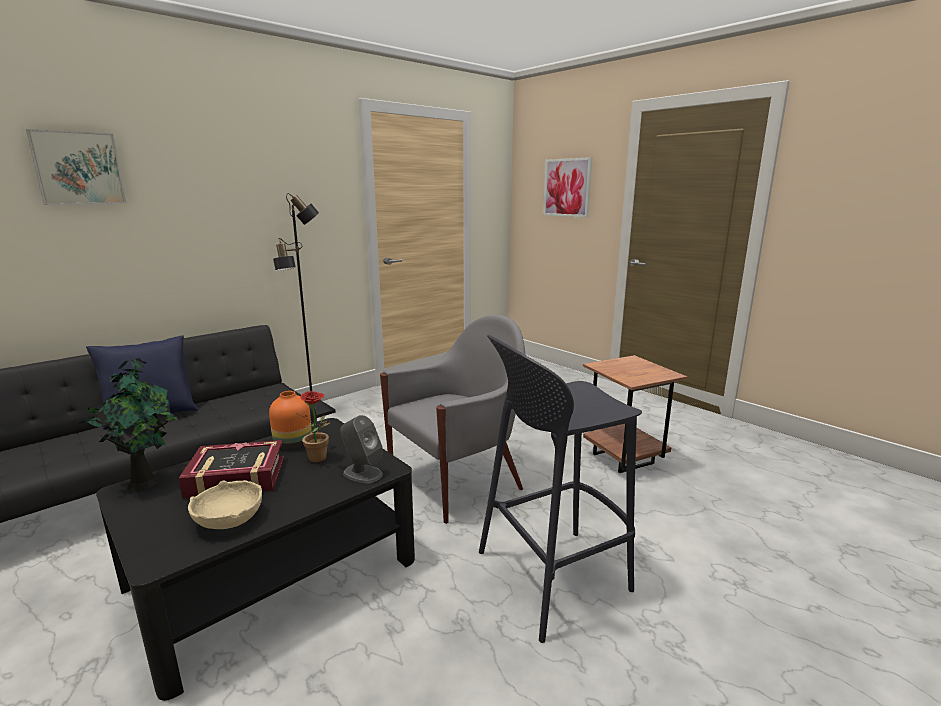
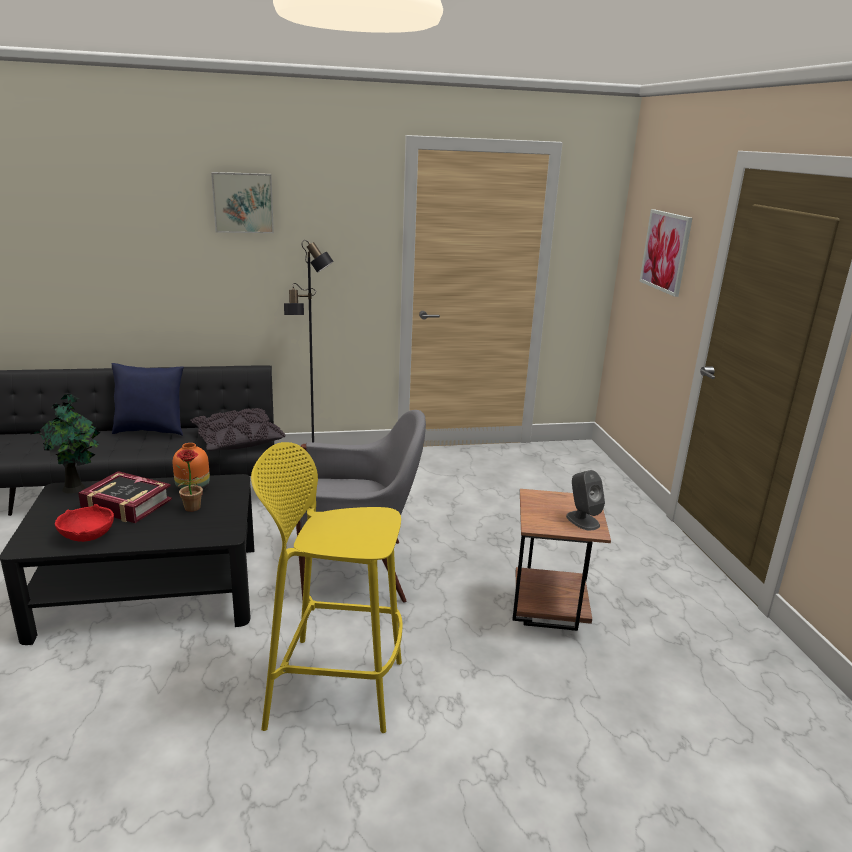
camera: 30 degrees right, 5 degrees up
(78, 168) = (128, 212): picture -> picture (243, 202)
(230, 519) = (88, 535): beige bowl -> red bowl
(264, 401) = (238, 440): none -> black pillow
(362, 473) = (204, 532): grey speaker -> grey speaker (582, 520)
(552, 577) = (333, 687): grey stool -> yellow stool

